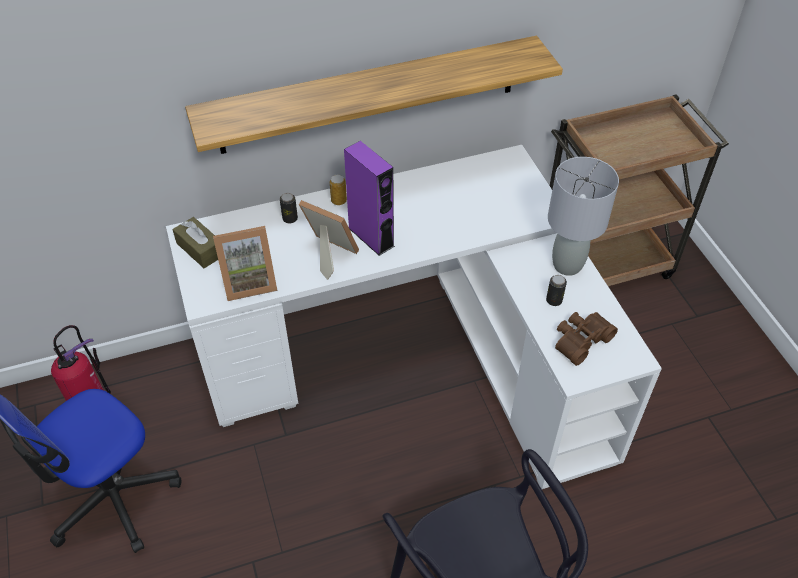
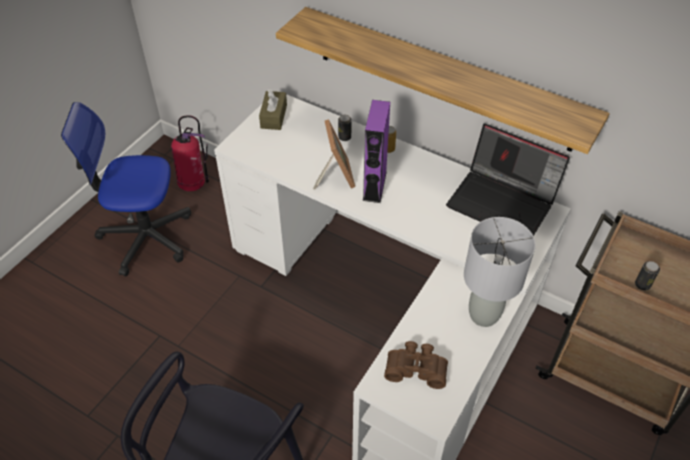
camera: 50 degrees right, 0 degrees up
(249, 281) = (271, 154): picture frame -> none
(476, 175) = (503, 202): none -> laptop
(554, 300) = (438, 328): can -> can (642, 284)

